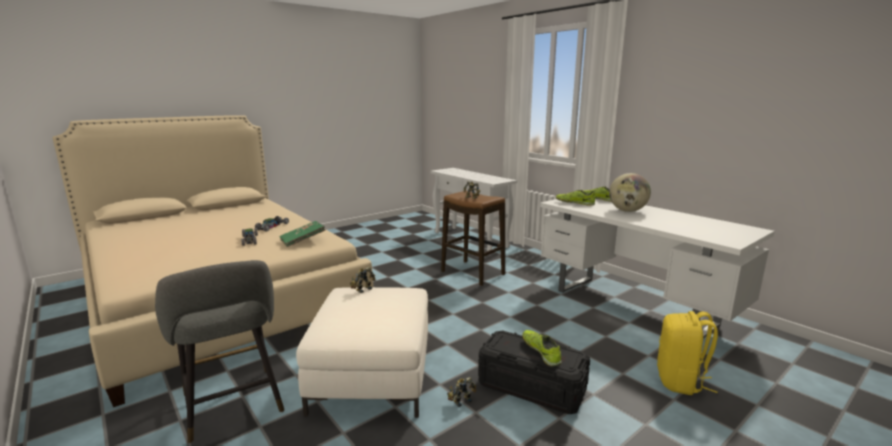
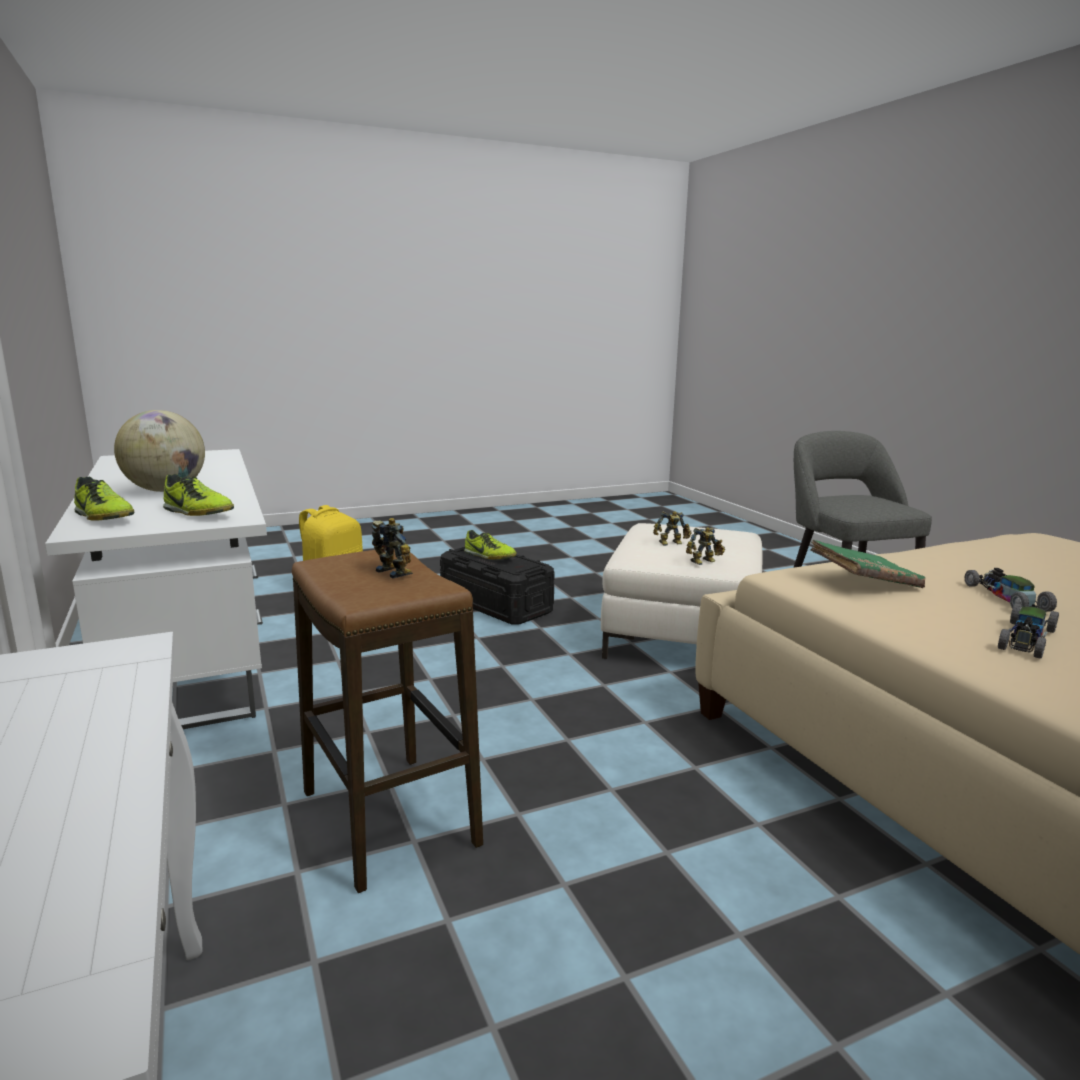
camera: 165 degrees left, 0 degrees up
(461, 400) = (581, 605): toy robot -> toy robot (672, 544)
(541, 351) = (489, 557): shoe -> shoe turned 45 degrees counterclockwise

